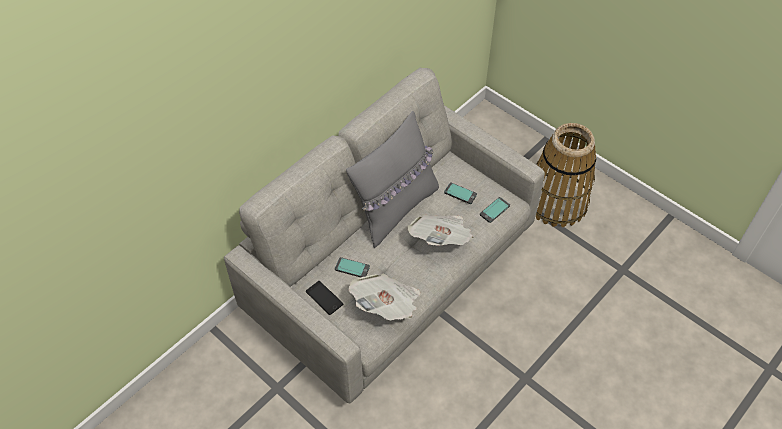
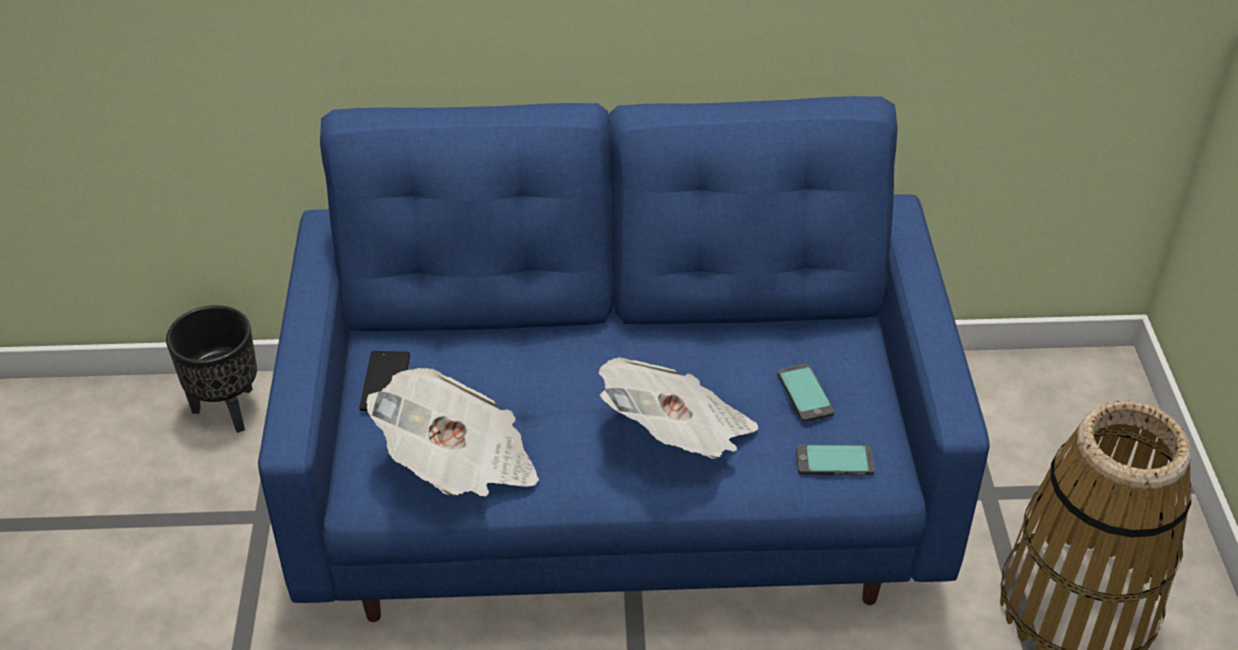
camera: 45 degrees right, 10 degrees down
(210, 361) = (228, 409): none -> black planter
(352, 268) = (482, 373): phone -> none
(391, 277) = (621, 498): grey sofa -> blue sofa
(395, 209) = (662, 340): grey pillow -> none

